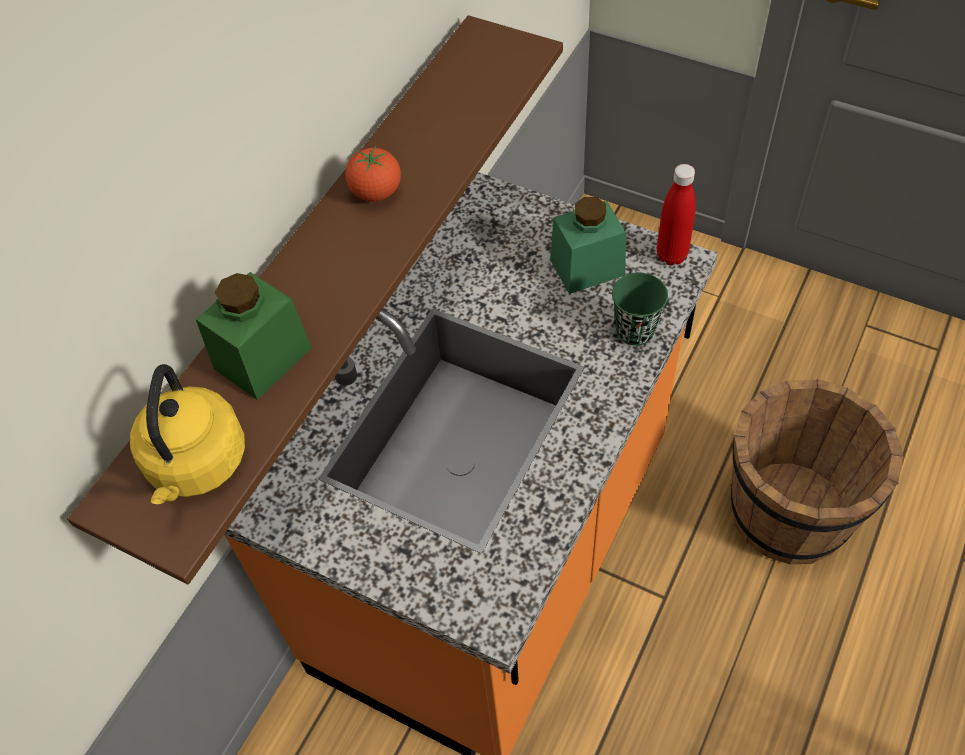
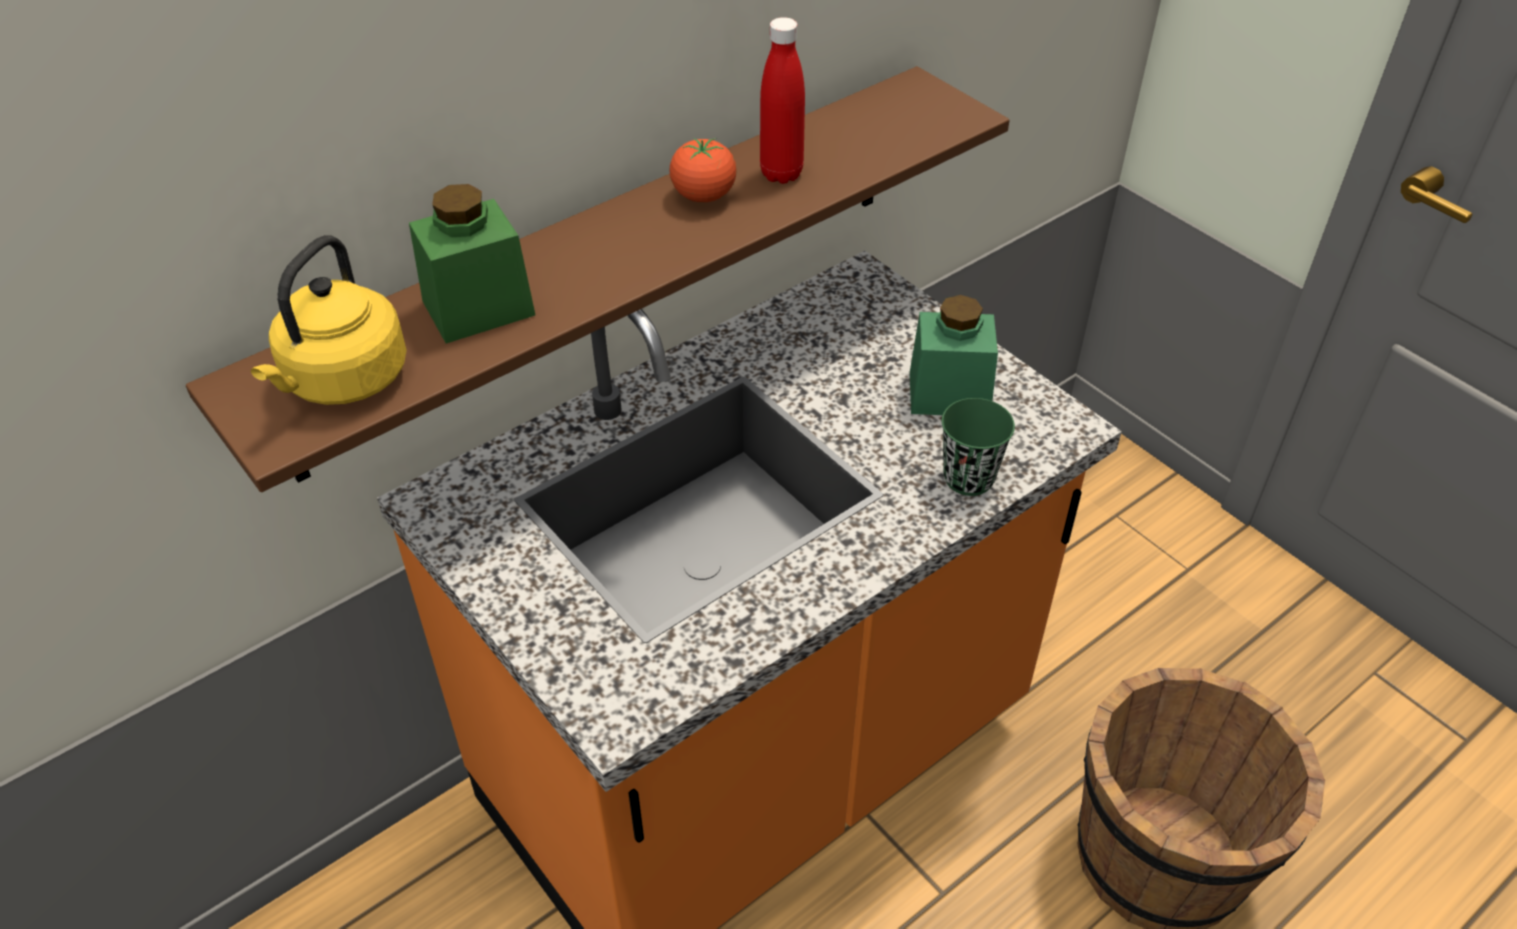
camera: 20 degrees right, 10 degrees down
(671, 255) = (1060, 415): red bottle -> red bottle (781, 174)

